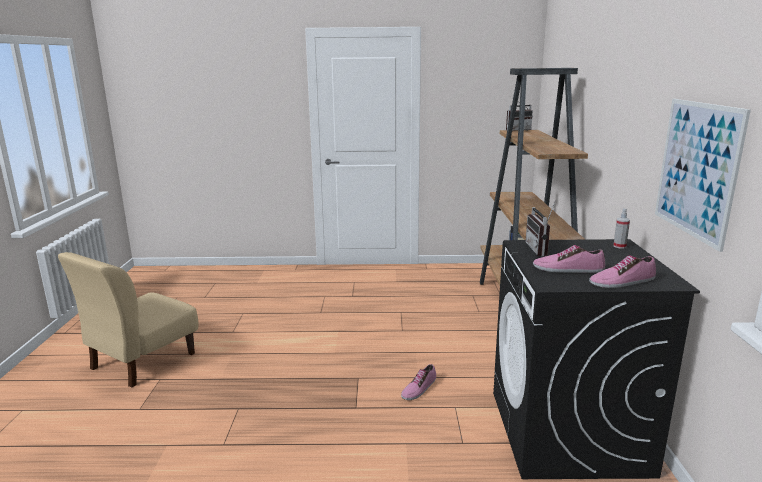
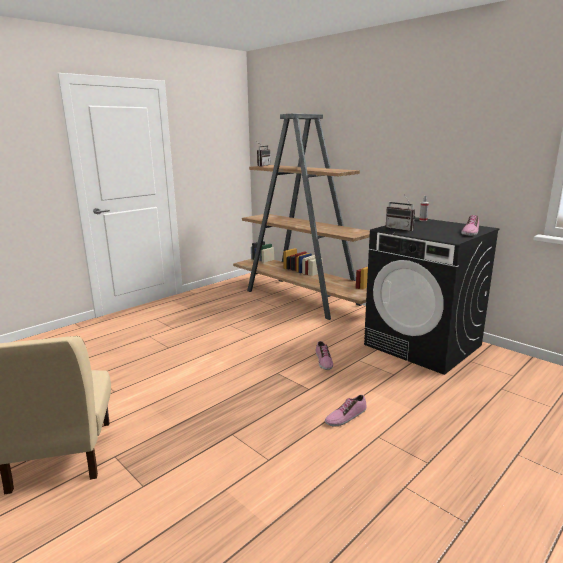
camera: 45 degrees left, 0 degrees up
(568, 269) = (438, 233): shoe -> shoe (345, 416)
(697, 169) = (475, 163): picture -> none

